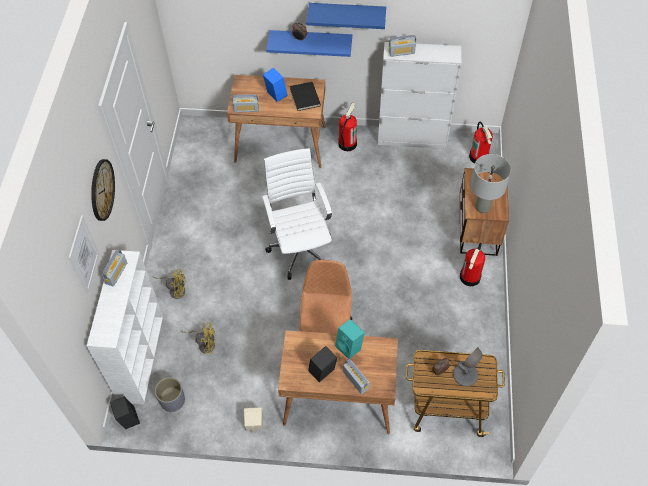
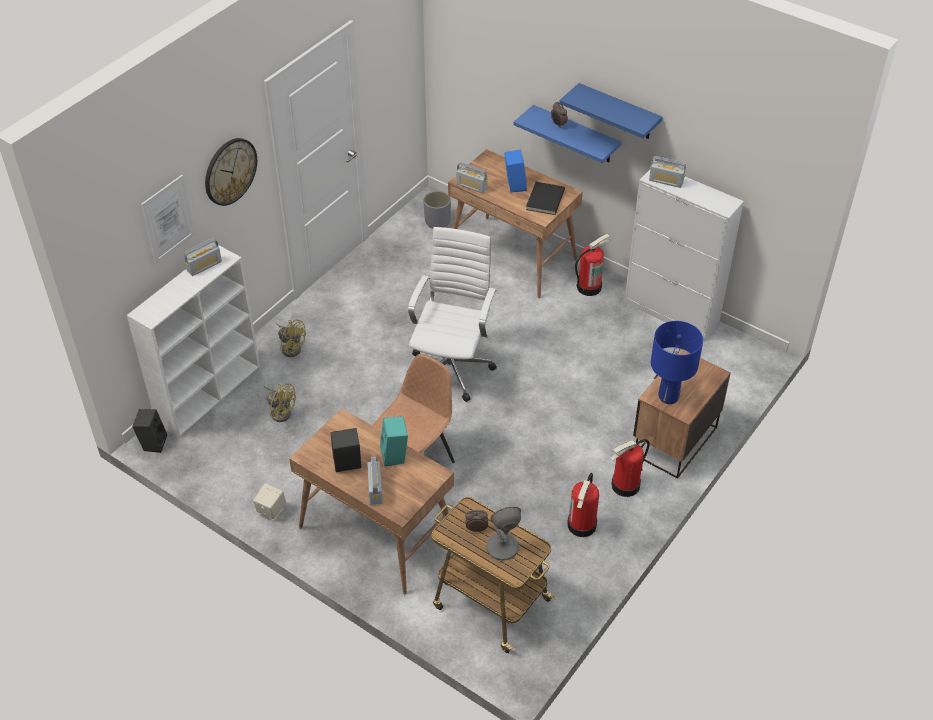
camera: 30 degrees right, 10 degrees down
(172, 400) = (208, 448): grey planter -> grey planter (437, 221)
(479, 157) = (739, 366): fire extinguisher -> fire extinguisher (582, 525)
(482, 207) = (668, 396): grey table lamp -> blue table lamp

